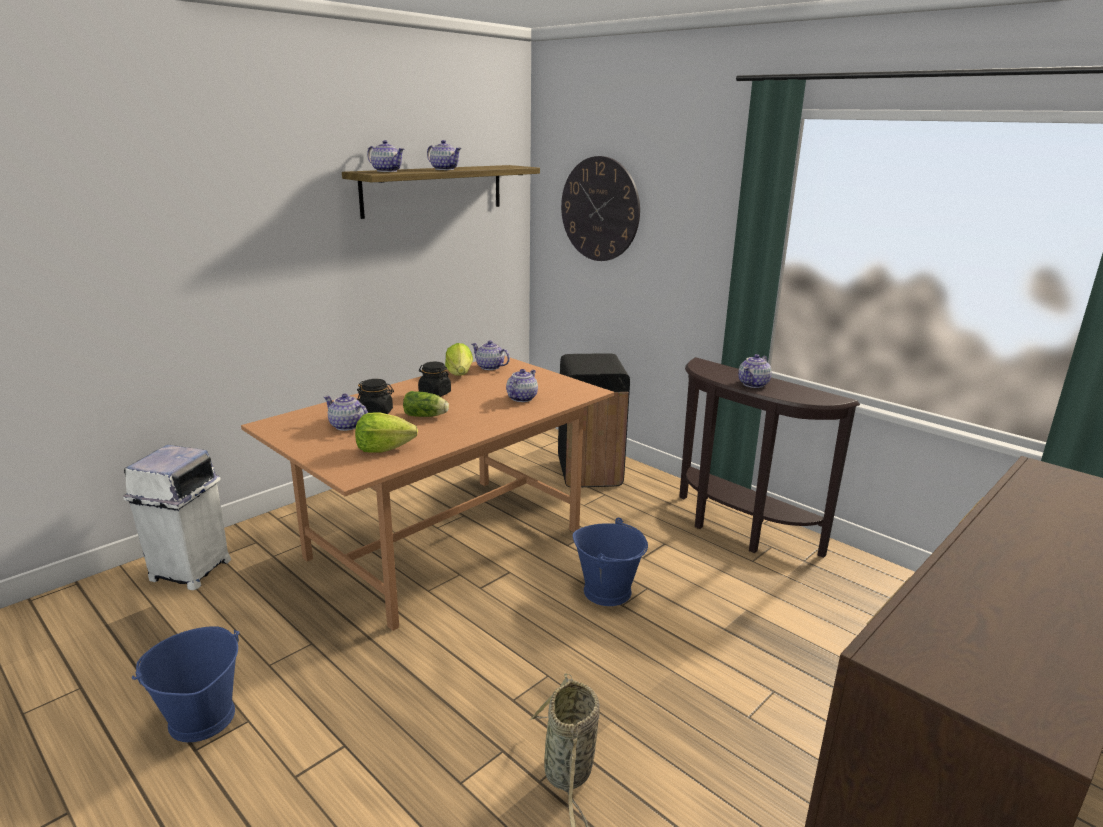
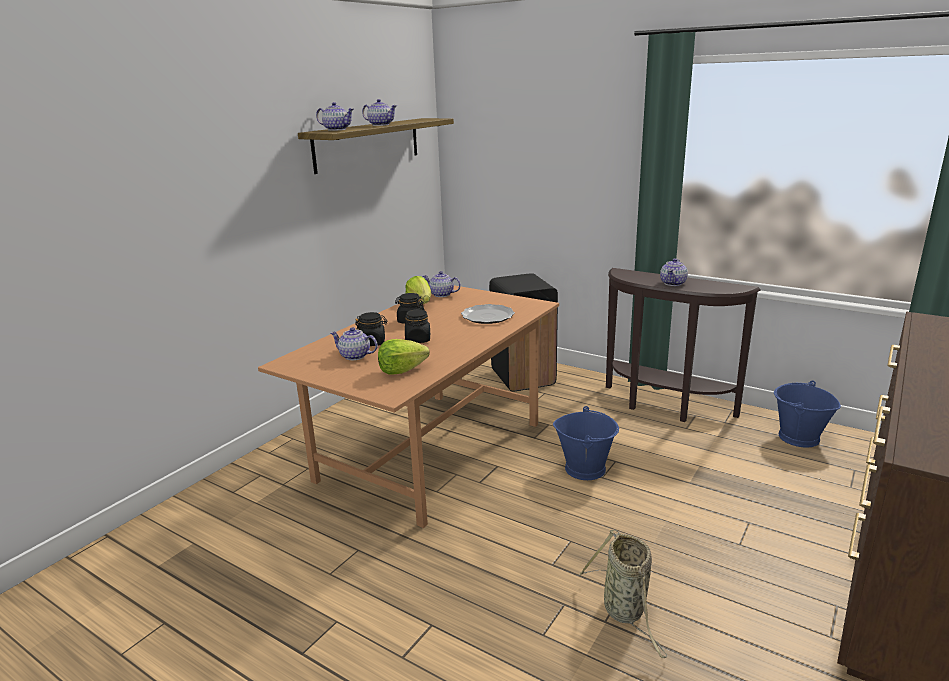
camera: 10 degrees left, 0 degrees up
(189, 571) = (211, 509): white trash can -> none
(200, 718) = (292, 627): blue bucket -> blue bucket (798, 437)
(426, 416) = (418, 340): lettuce -> black jar
(522, 398) = (487, 316): teapot -> plate
(600, 209) = (508, 151): wall clock -> none

